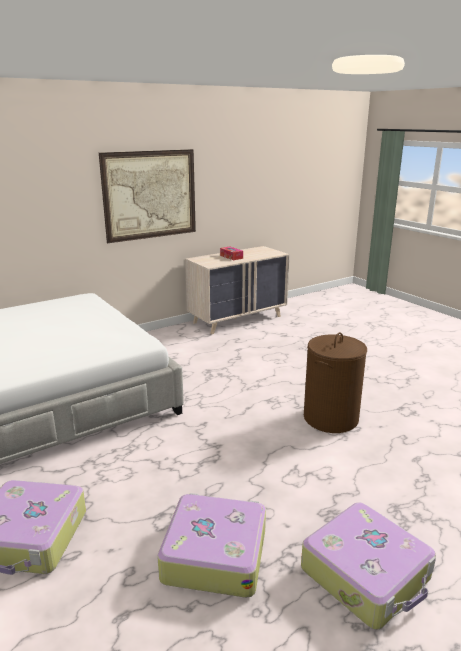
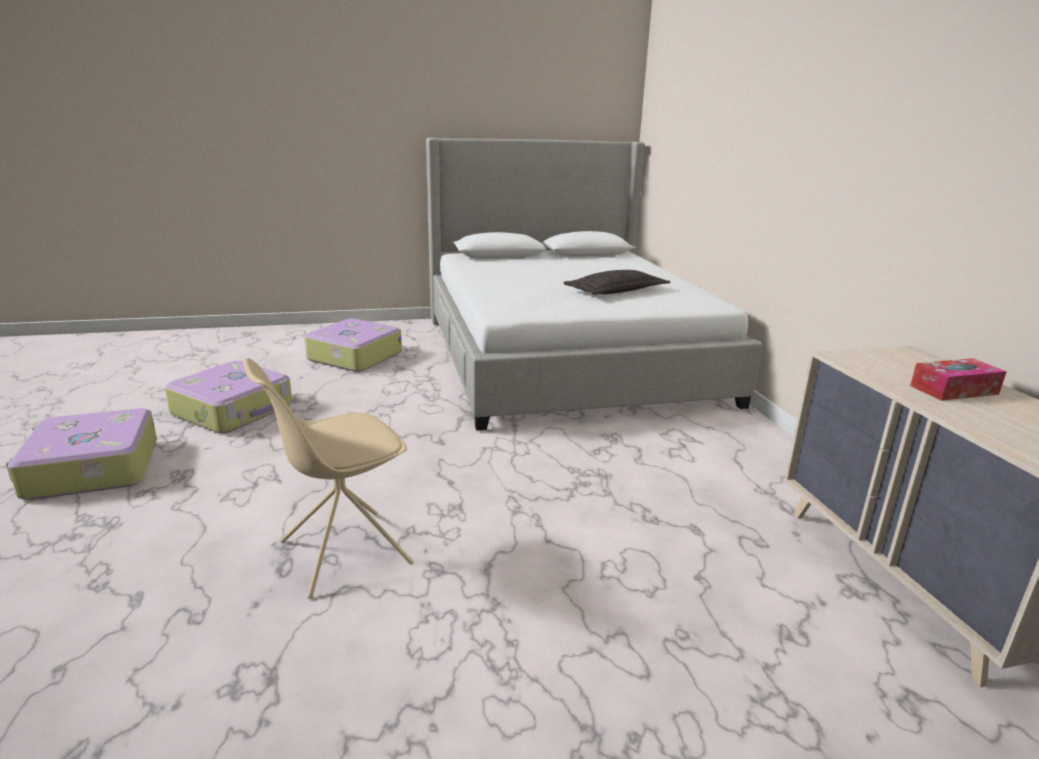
camera: 110 degrees right, 0 degrees up
(62, 320) = (616, 291): none -> pillow
(150, 195) = (892, 165): picture -> none
(331, 418) = (342, 553): brown laundry basket -> beige chair

